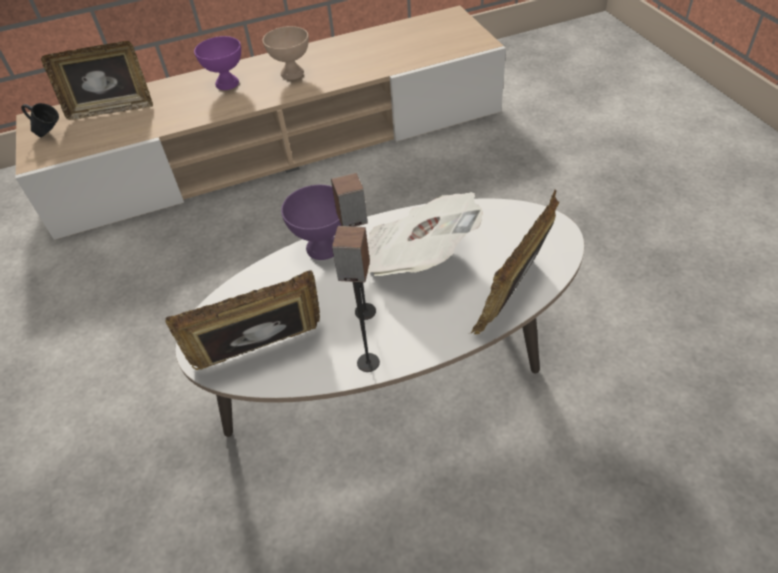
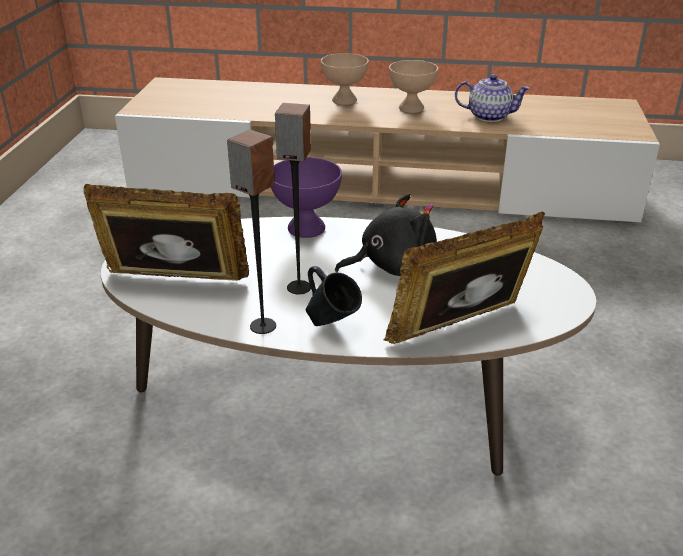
camera: 25 degrees right, 15 degrees down
(50, 134) = (167, 95): blue mug -> blue mug (331, 325)
(111, 109) = (230, 92): picture frame -> none
(226, 84) = (343, 100): purple bowl -> beige bowl
(361, 61) = (488, 116): none -> teapot
(418, 257) = (391, 265): newspaper -> black plush toy

